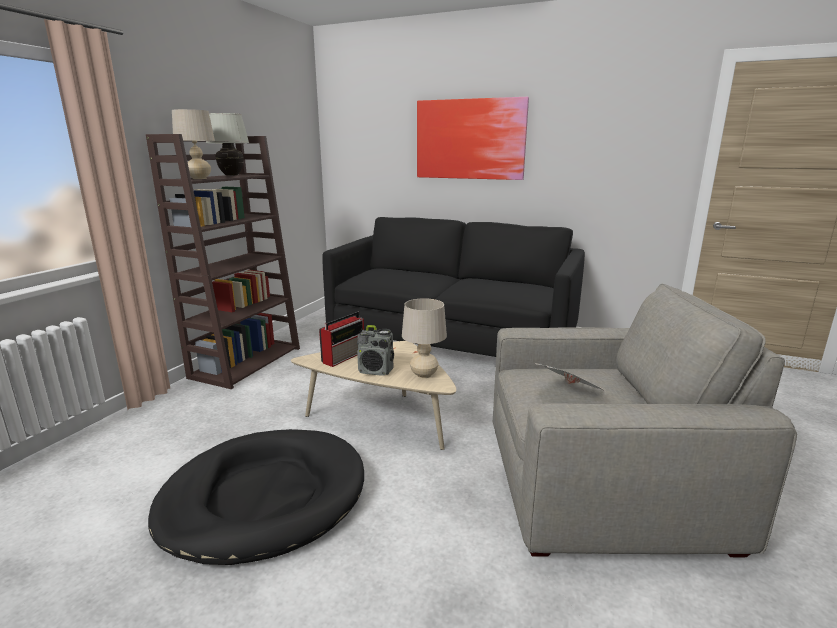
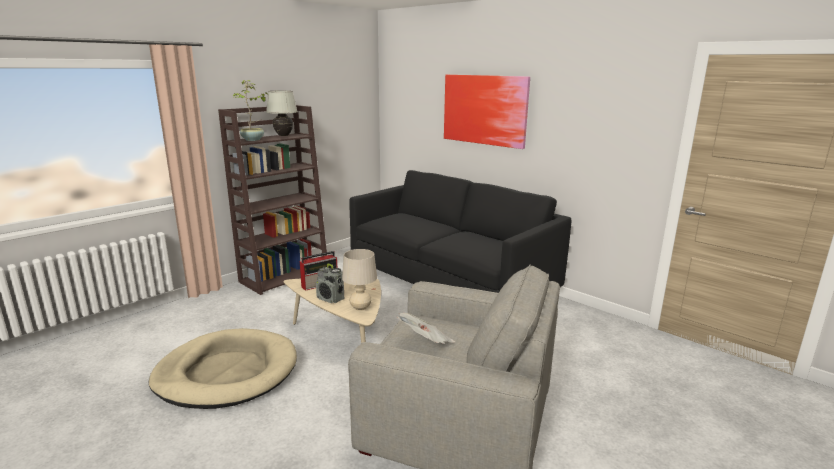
camera: 20 degrees right, 0 degrees up
(199, 178) = (253, 140): beige table lamp -> potted plant
(264, 498) = (227, 373): black dog bed -> beige dog bed

